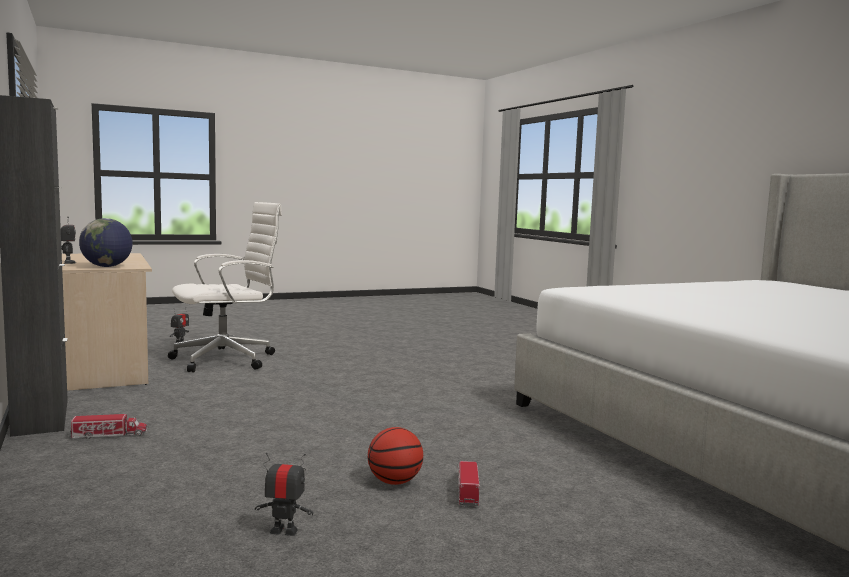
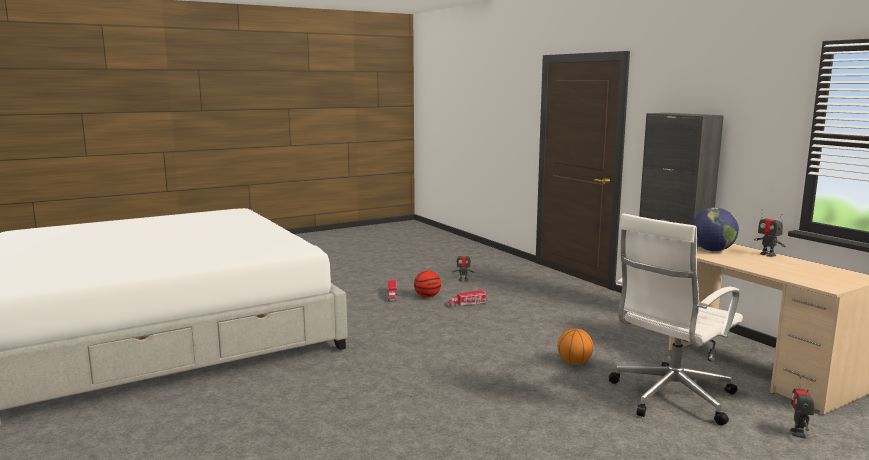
camera: 175 degrees right, 5 degrees up
(109, 435) = (602, 308): toy truck -> toy truck (467, 304)
(269, 382) = (574, 362): none -> basketball

